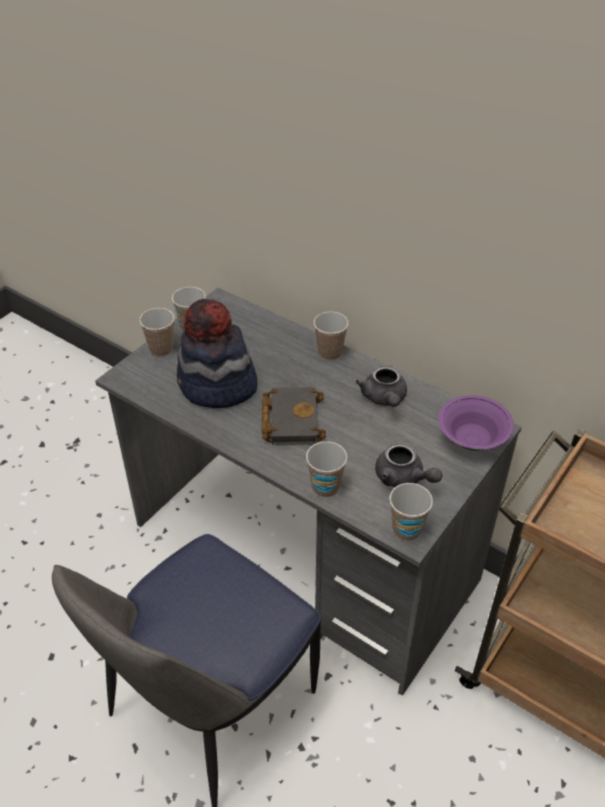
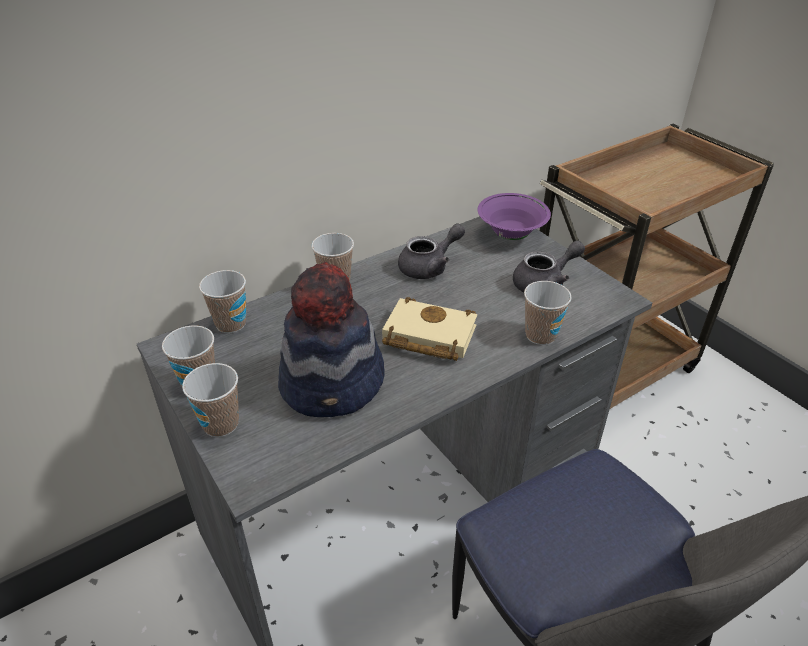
camera: 70 degrees left, 5 degrees down
(290, 419) = (426, 336): black book -> beige book
(384, 399) = (429, 267): grey teapot -> grey teapot turned 45 degrees counterclockwise
(406, 529) = (611, 299): cup -> cup (231, 324)

